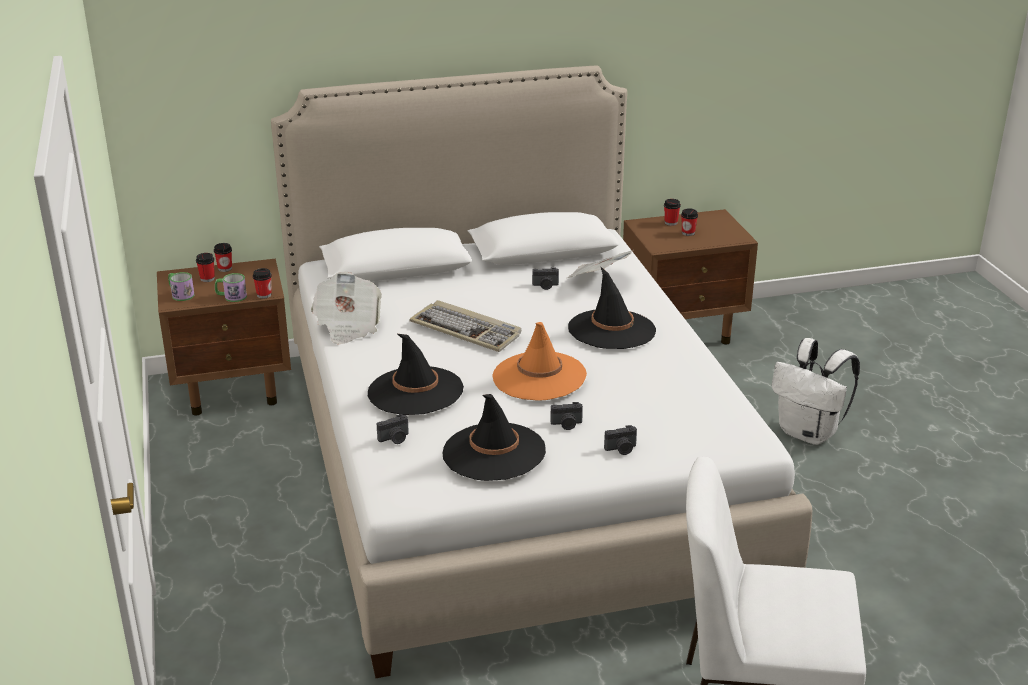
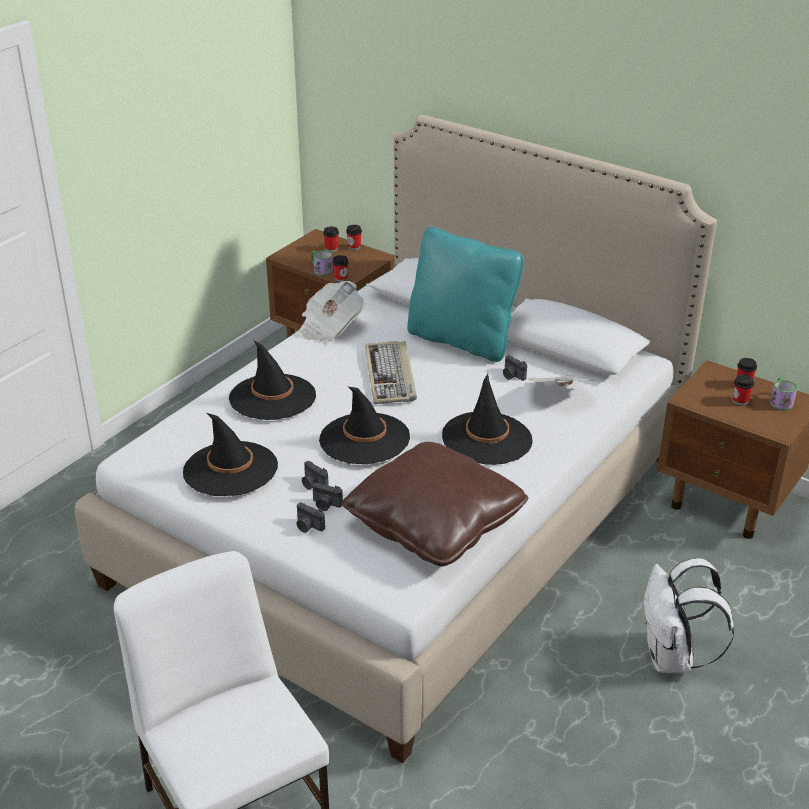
camera: 50 degrees right, 5 degrees up
(180, 294) = (298, 252): mug -> mug (780, 401)
(395, 439) = (202, 420): camera -> camera (326, 505)
(464, 283) = (462, 340): none -> turquoise pillow
(539, 377) = (364, 439): orange hat -> black hat
(687, 395) = (434, 523): none -> brown pillow

